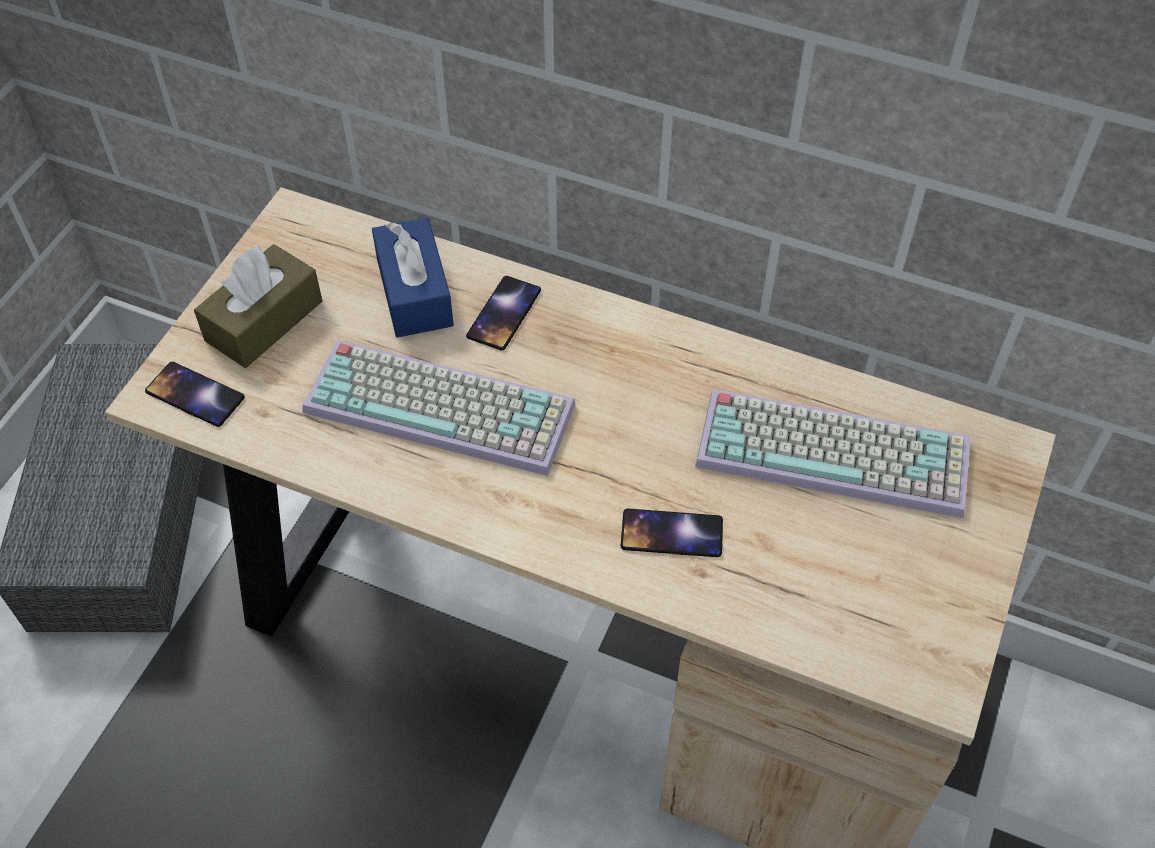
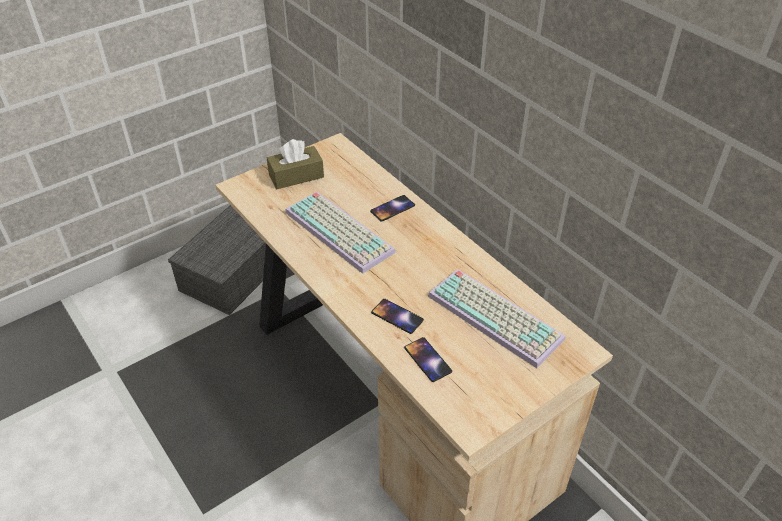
camera: 30 degrees right, 10 degrees down
(195, 395) = (251, 191): phone -> phone (427, 360)
(414, 292) = (362, 187): blue tissue box -> none

